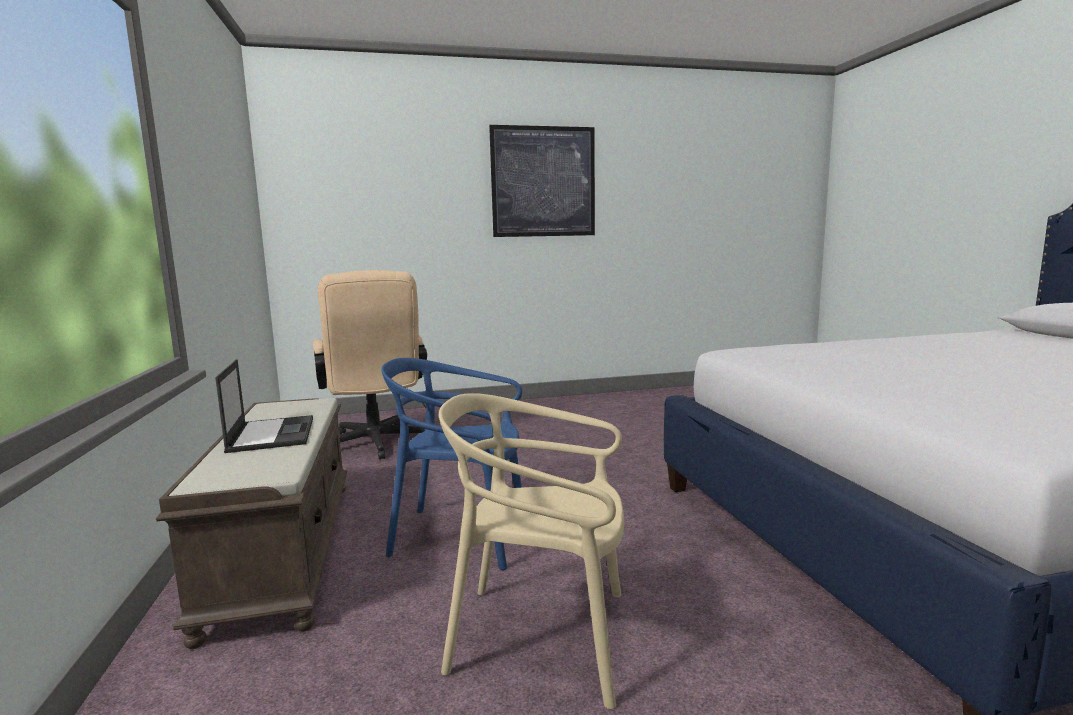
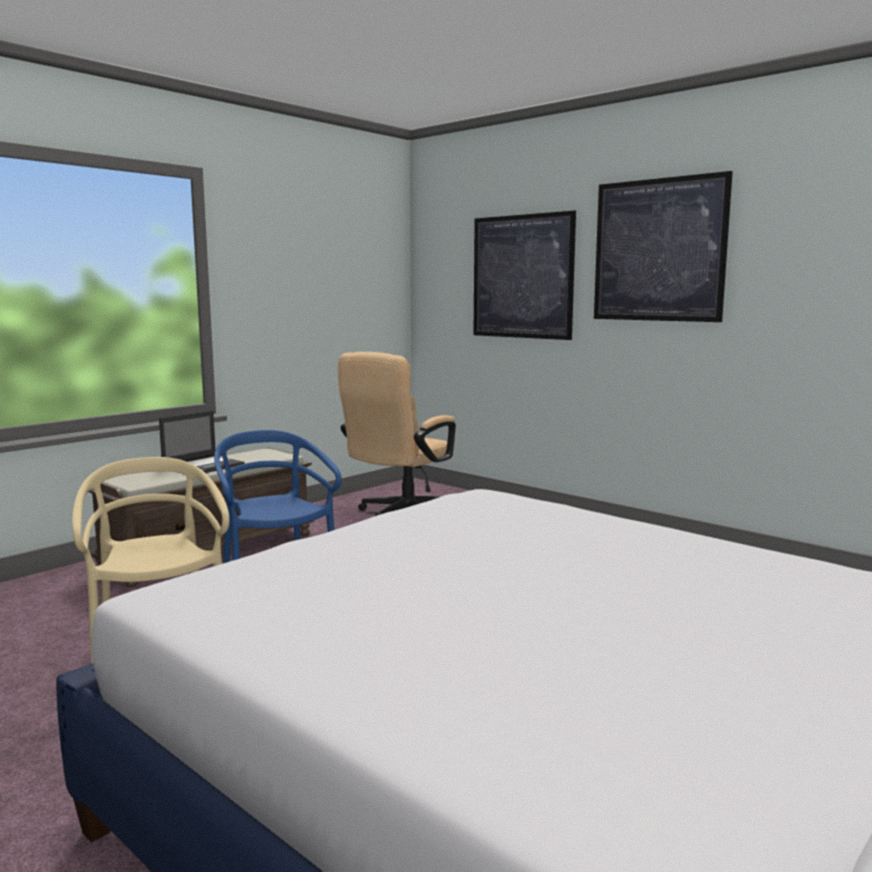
camera: 55 degrees right, 0 degrees up
(414, 201) = (522, 277): none -> picture

